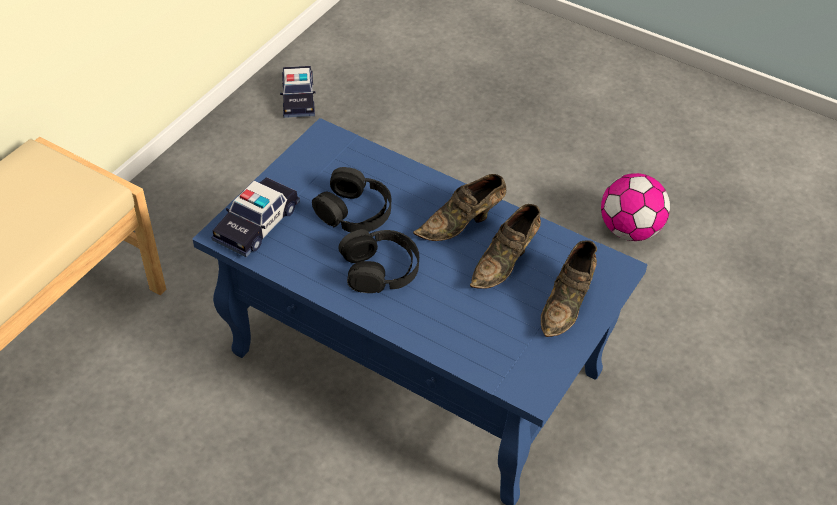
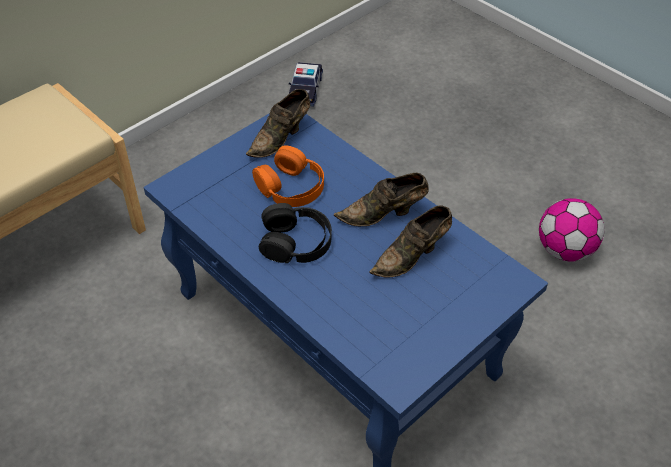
camera: 15 degrees right, 0 degrees up
(257, 224) = (202, 184): toy car -> none
(355, 211) = (291, 187): black headphones -> orange headphones
(568, 303) = (459, 305): brown shoe -> brown shoe (281, 138)

